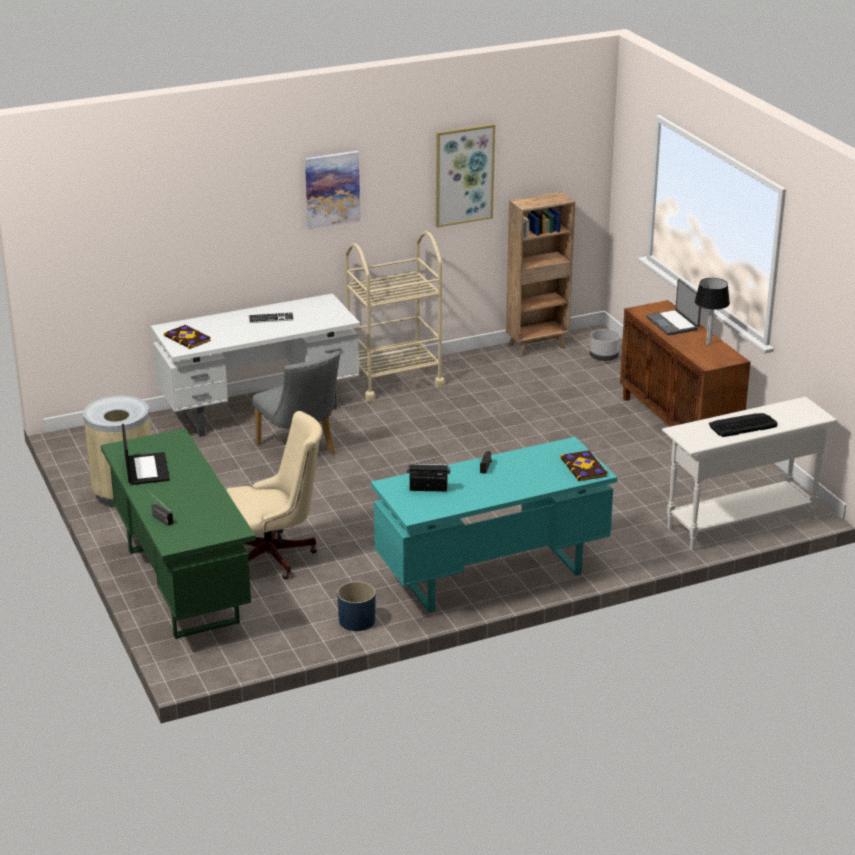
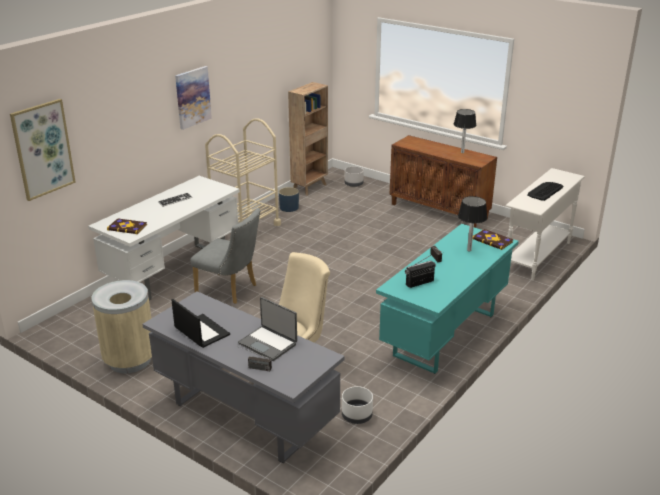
camera: 30 degrees left, 0 degrees up
(181, 586) = (244, 417): green desk -> grey desk
(294, 623) = (356, 416): none -> white planter
(356, 620) = (396, 397): blue planter -> blue planter (289, 208)
(464, 175) = (263, 77): picture -> picture (43, 149)
(538, 470) = (469, 250): none -> table lamp
(673, 323) = (429, 146): laptop -> laptop (268, 343)

